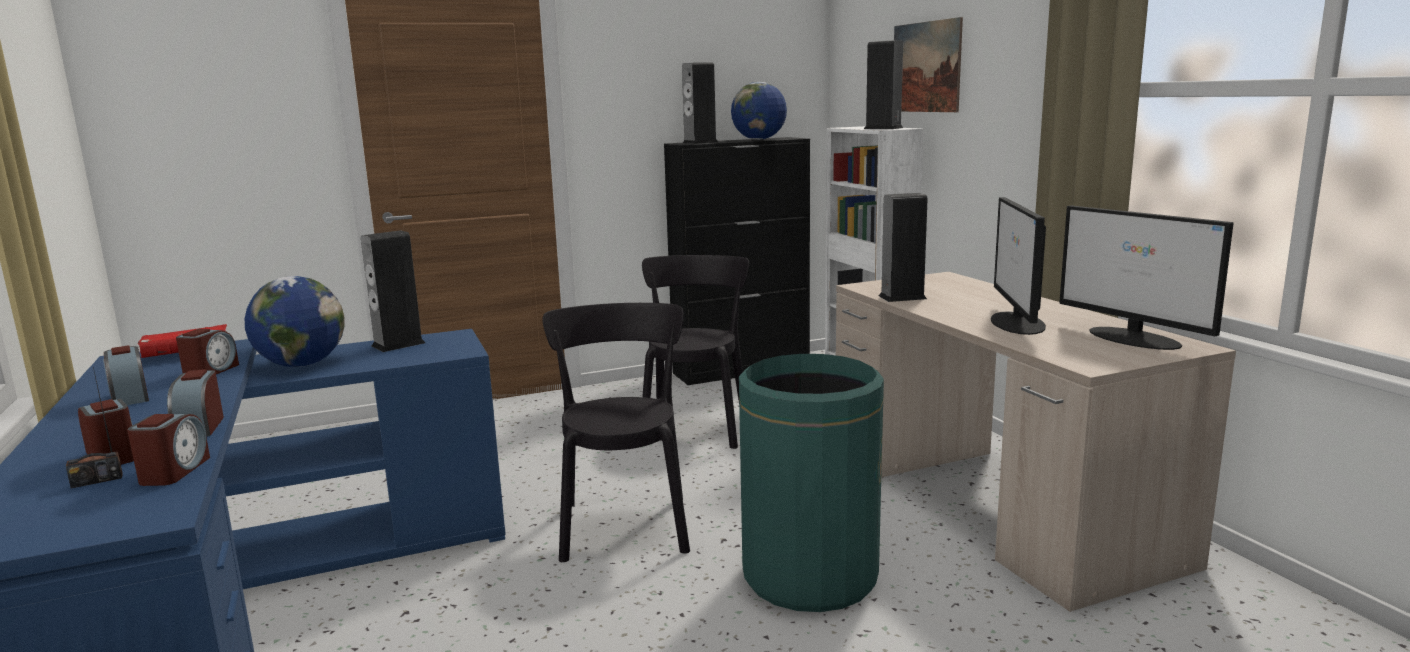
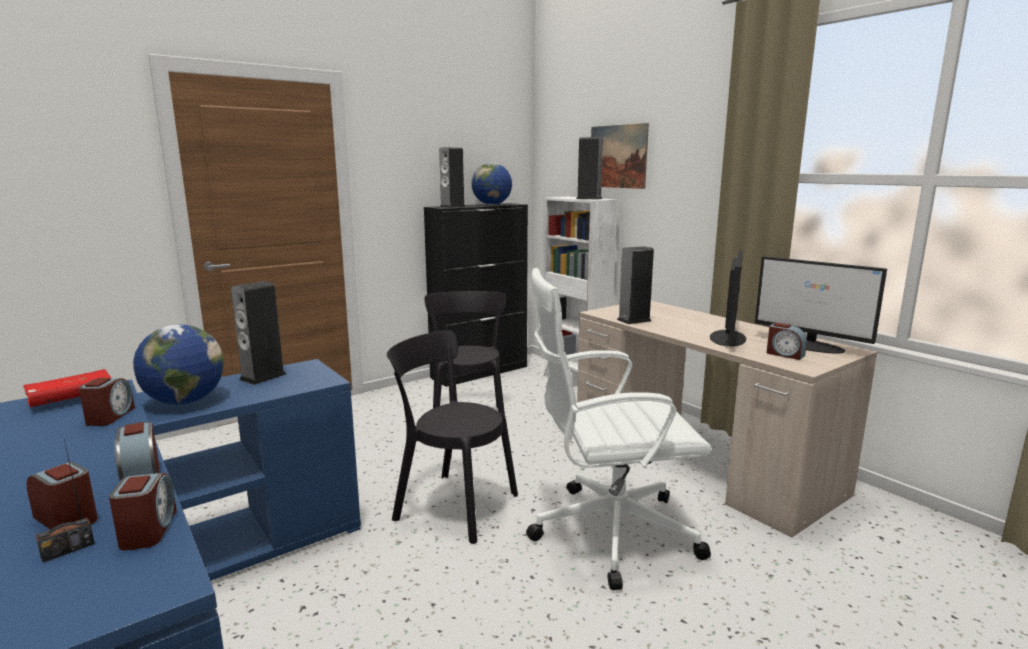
camera: 15 degrees left, 0 degrees up
(130, 397) = (41, 450): alarm clock -> alarm clock (784, 354)
(624, 524) = (451, 505): black chair -> black chair turned 45 degrees counterclockwise
(809, 576) = (609, 532): green trash can -> white office chair
(1017, 323) = (728, 337): monitor -> monitor turned 150 degrees counterclockwise

